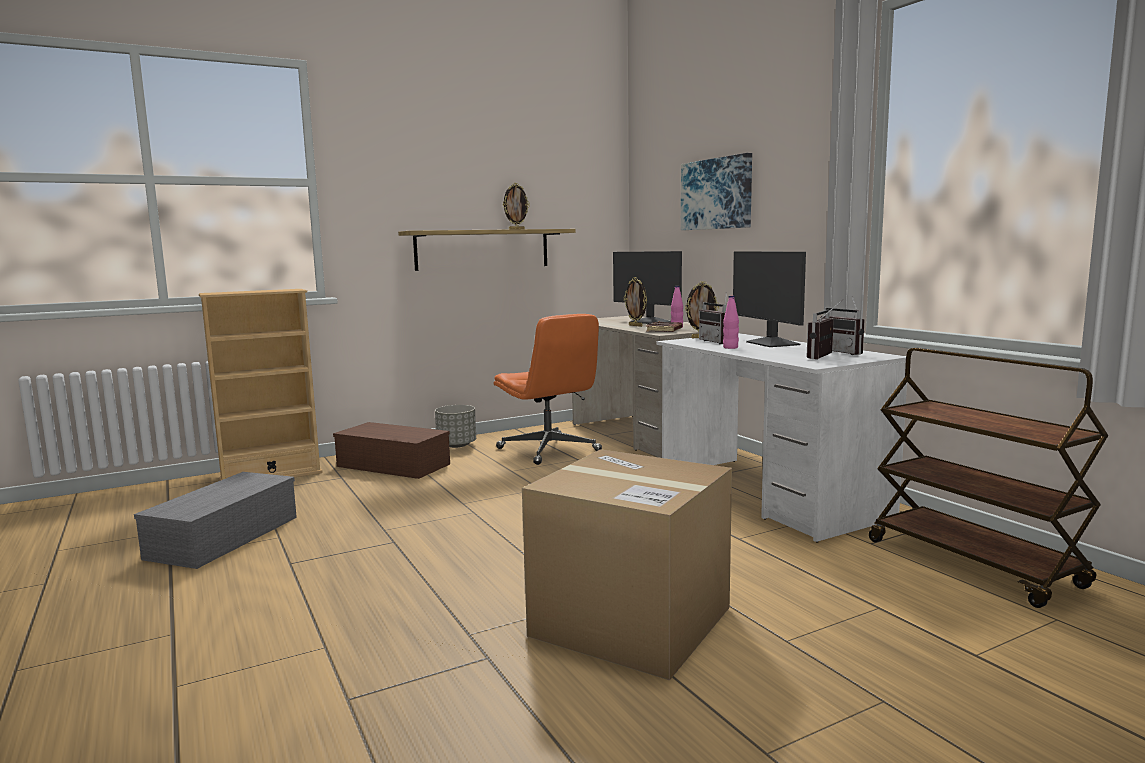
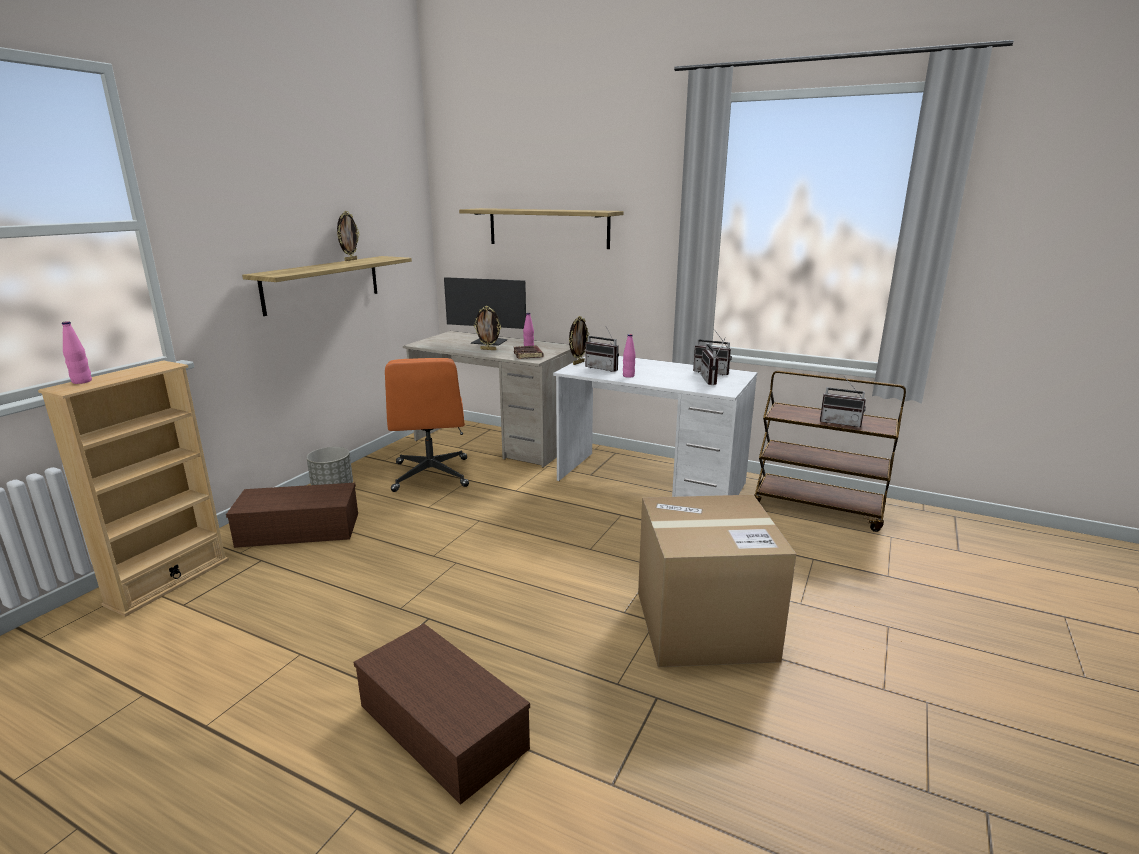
camera: 35 degrees left, 10 degrees up
(224, 536) = (232, 675): grey storage box -> none
(227, 291) = (82, 381): none -> pink bottle
(295, 611) = (445, 727): none -> brown storage box
(549, 450) = (431, 475): orange office chair -> orange office chair turned 60 degrees clockwise
(717, 194) = (548, 228): picture -> shelf
(771, 343) = (644, 366): monitor -> none
(988, 424) = (841, 423): none -> radio

